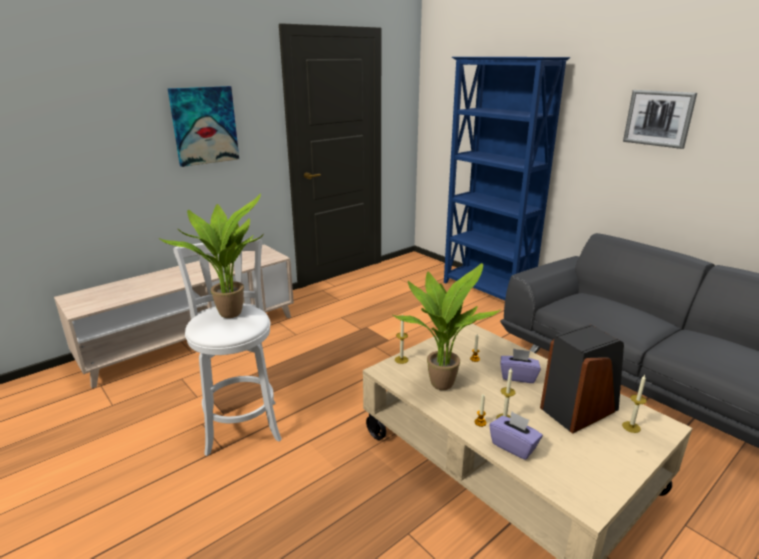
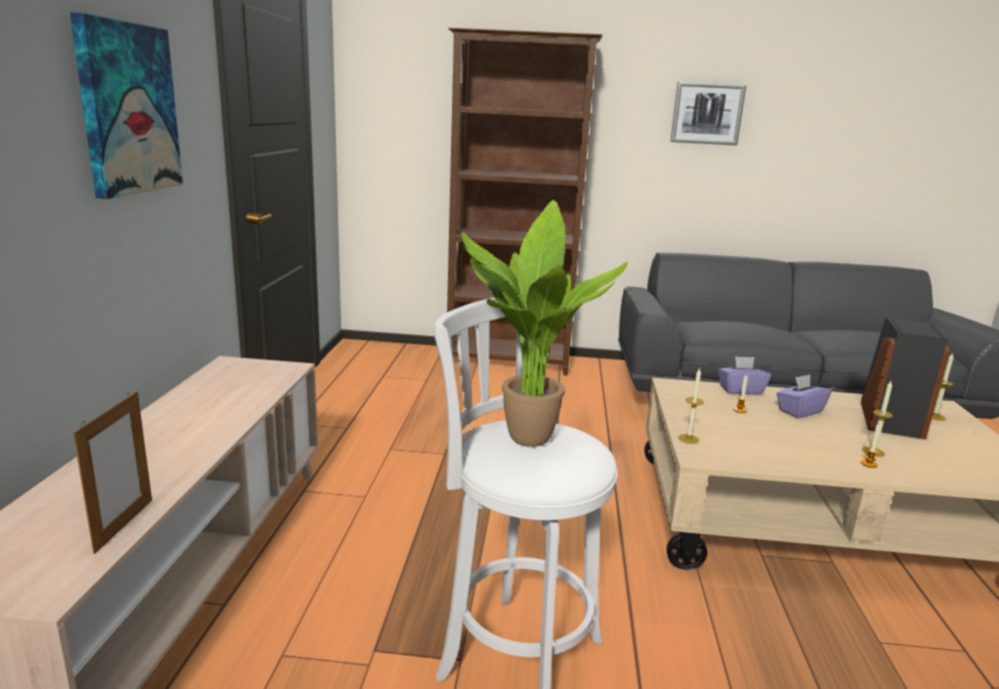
camera: 45 degrees left, 5 degrees down
(124, 299) = (124, 525): none -> picture frame
(440, 382) = (766, 445): potted plant -> none
(486, 291) = (509, 362): blue bookcase -> brown bookcase
(514, 446) = (925, 470): purple tissue box -> purple tissue box (740, 390)

